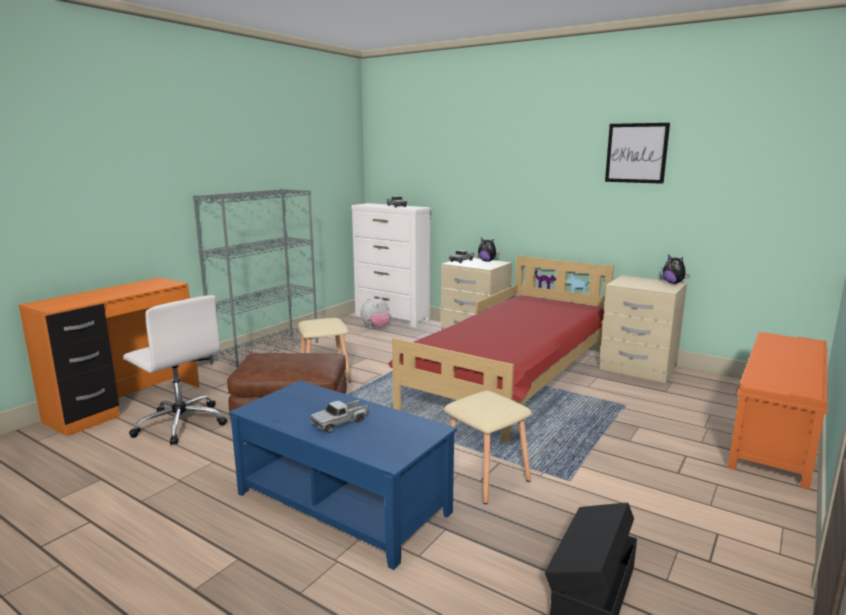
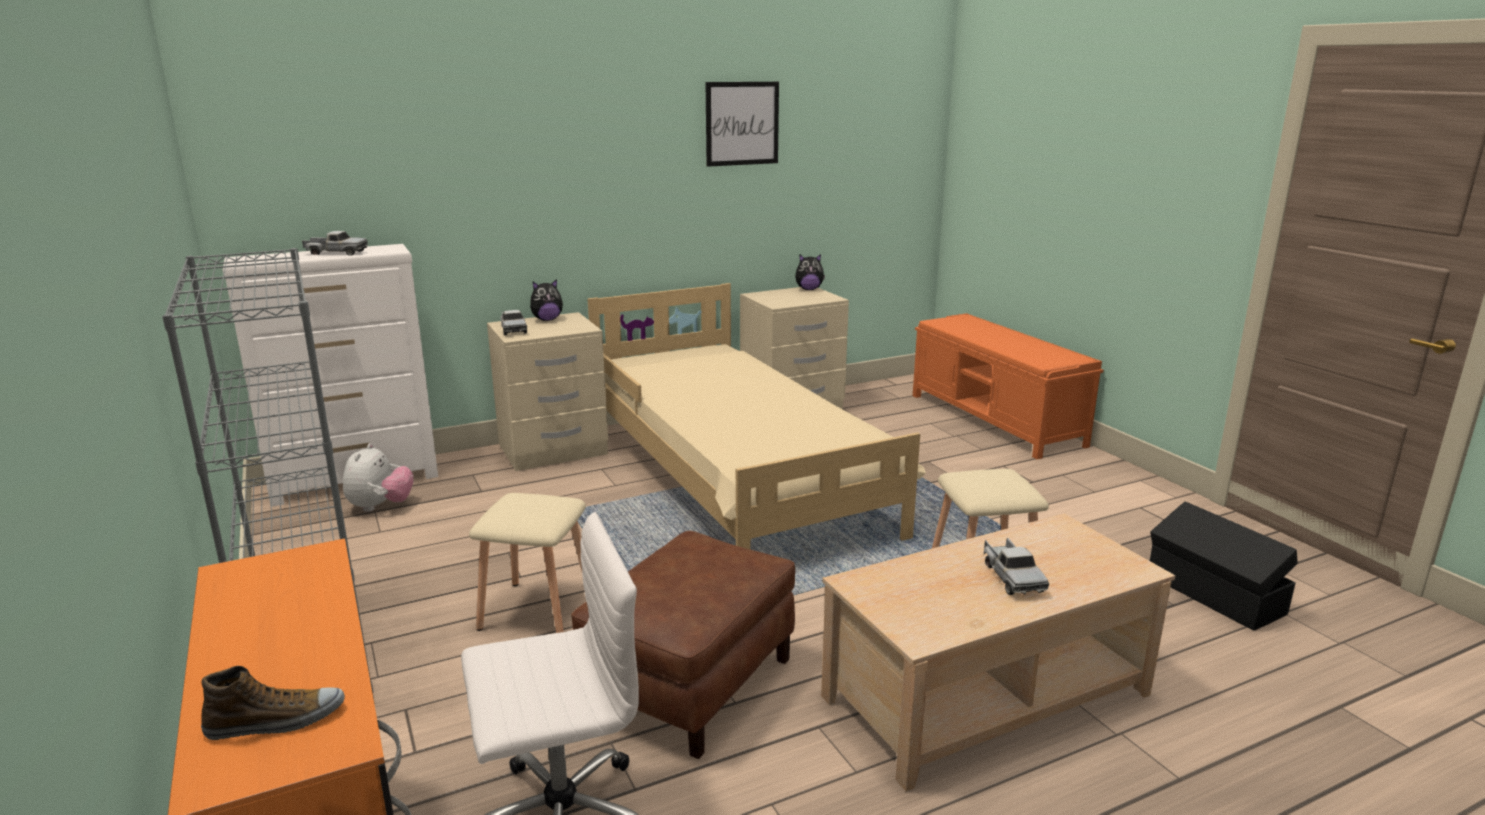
camera: 60 degrees left, 5 degrees up
(65, 301) = (276, 721): none -> shoe
(344, 502) = (984, 694): blue coffee table -> beige coffee table
(512, 379) = (735, 477): red bed -> beige bed

